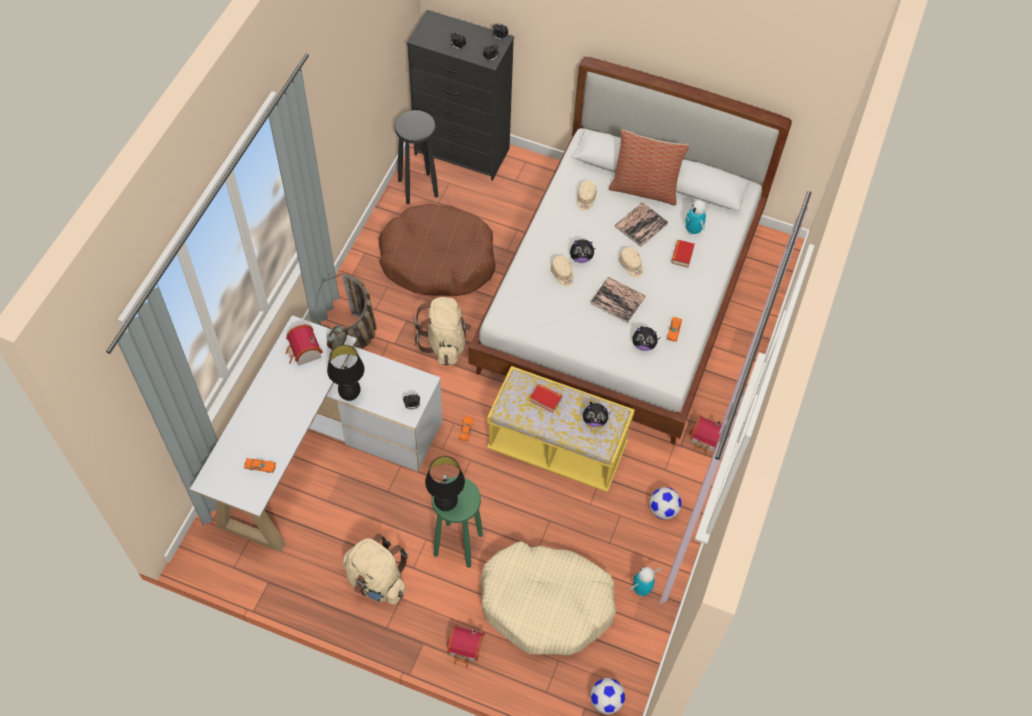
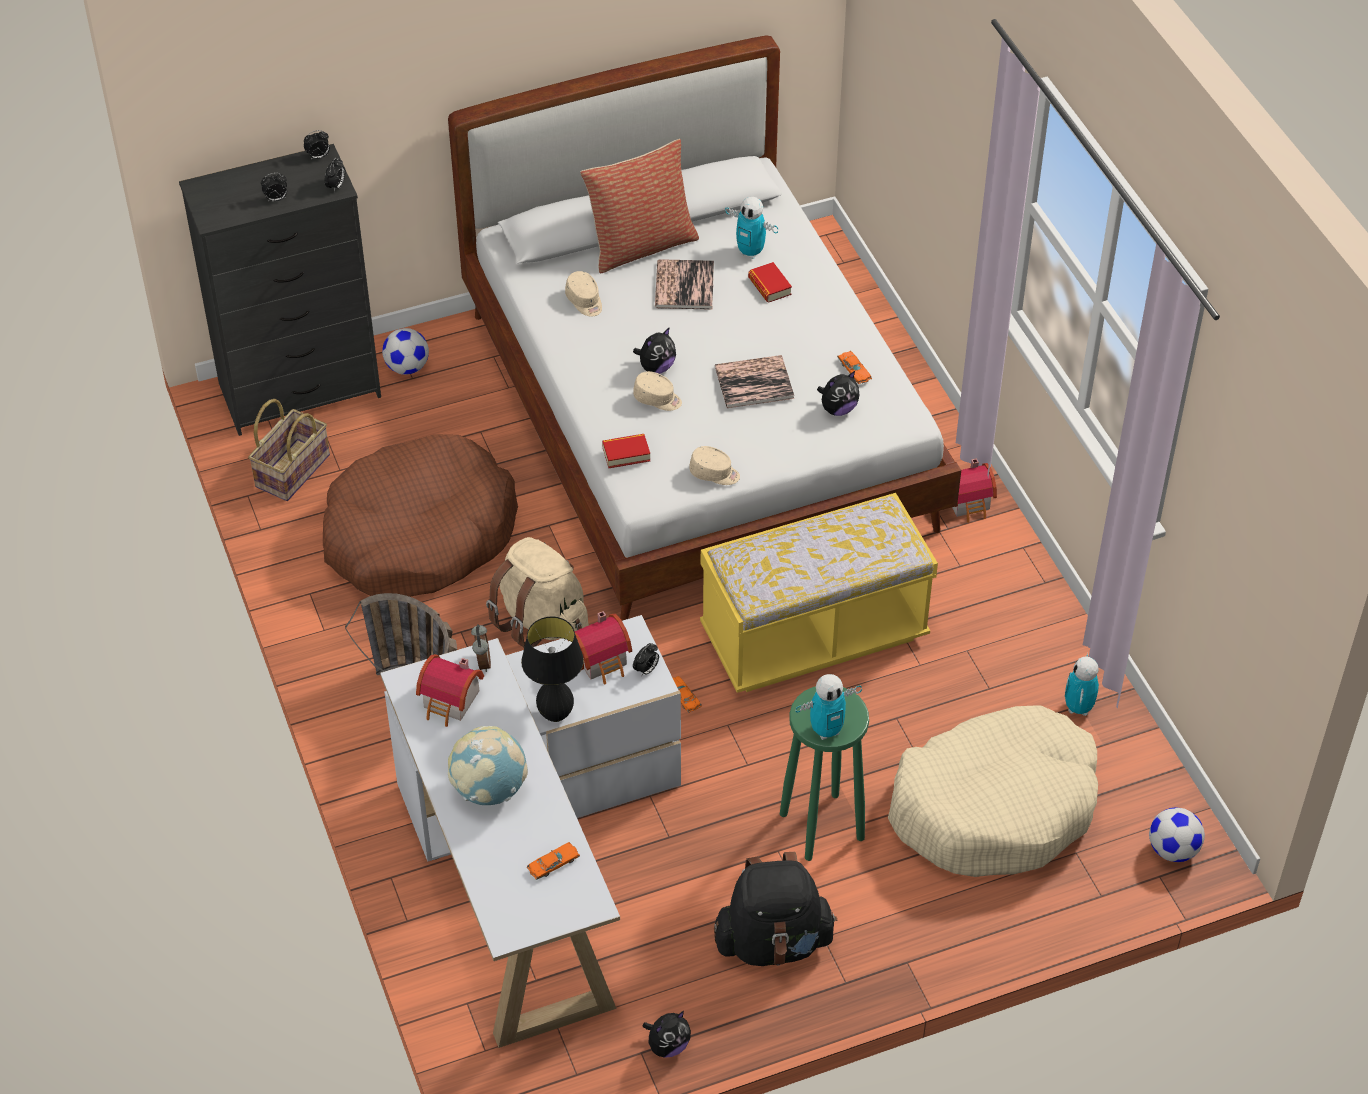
camera: 40 degrees left, 10 degrees down
(274, 408) = (489, 789): none -> globe
(376, 581) = (773, 942): beige backpack -> black backpack
(418, 188) = (292, 470): black stool -> basket
(446, 505) = (826, 730): black table lamp -> toy robot
(466, 649) = (963, 927): toy house -> toy house (602, 660)
(545, 399) = (787, 553): book -> book (626, 454)
(594, 420) = (868, 533): plush toy -> plush toy (668, 1045)
(631, 265) = (725, 336): beige cap -> beige cap (714, 473)
(663, 510) = (1006, 609): football -> football (407, 368)

